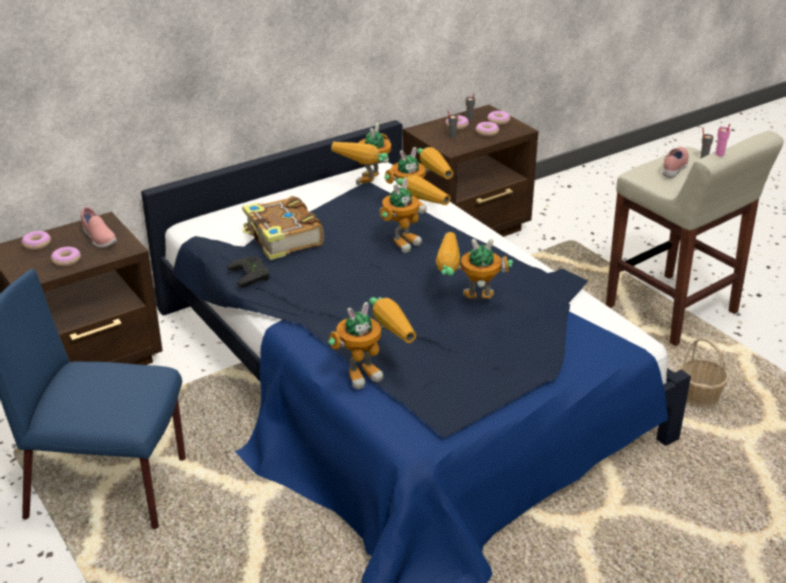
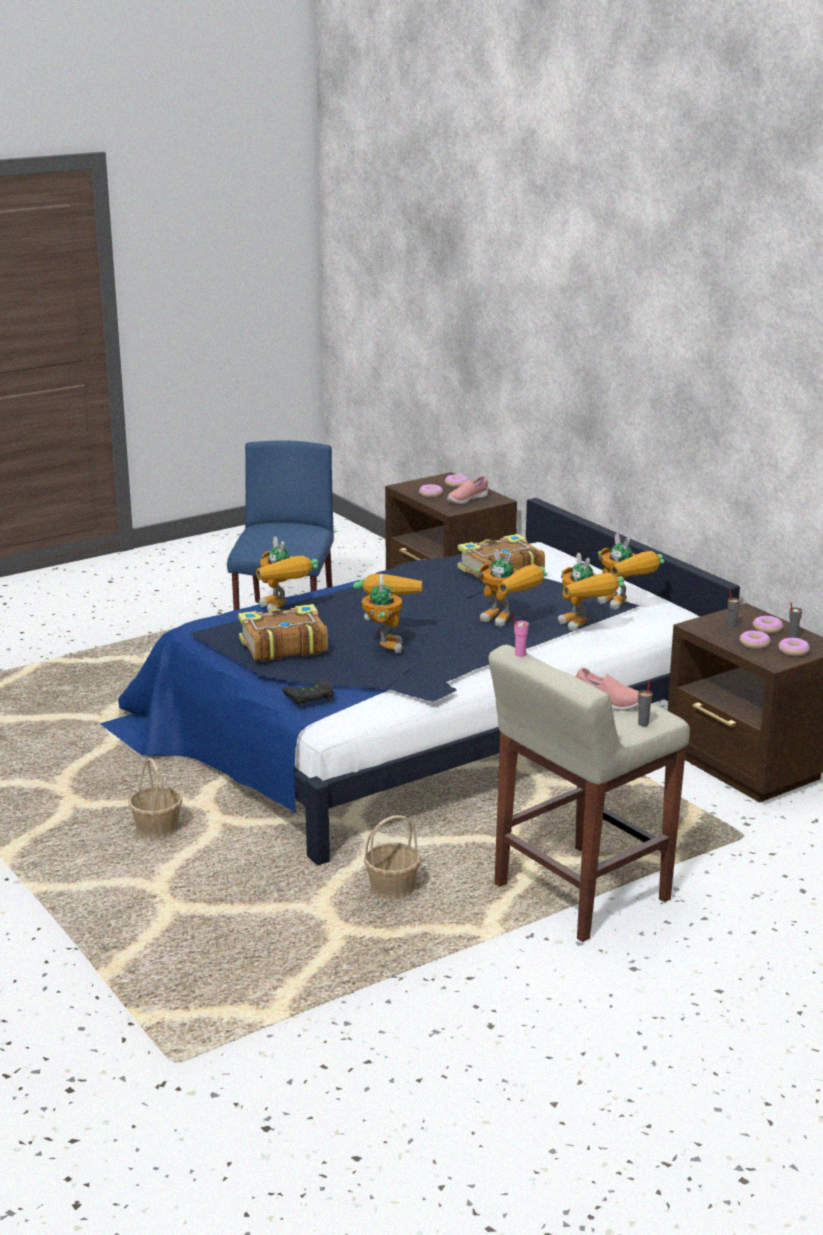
camera: 90 degrees right, 10 degrees down
(252, 274) = (432, 563): black game controller -> black game controller (310, 697)
(368, 186) = (625, 605): toy robot -> toy robot turned 150 degrees counterclockwise
(485, 363) = (282, 646): none -> book
(642, 555) = (157, 829): none -> basket

